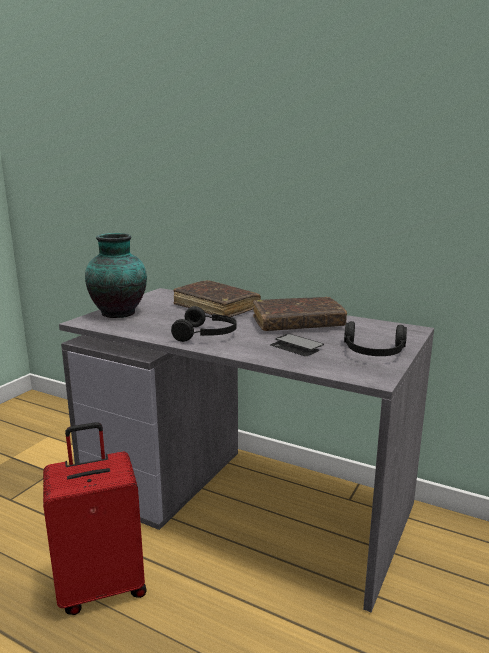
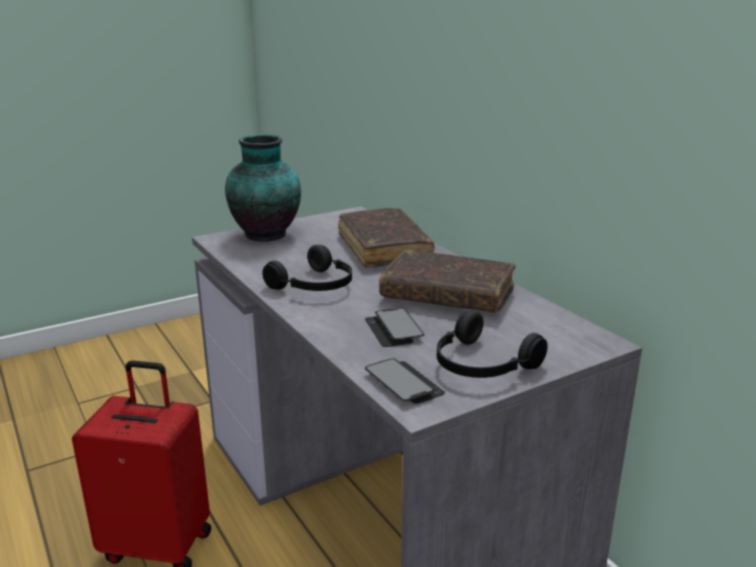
camera: 30 degrees right, 5 degrees up
(348, 370) = (403, 383): none -> phone

